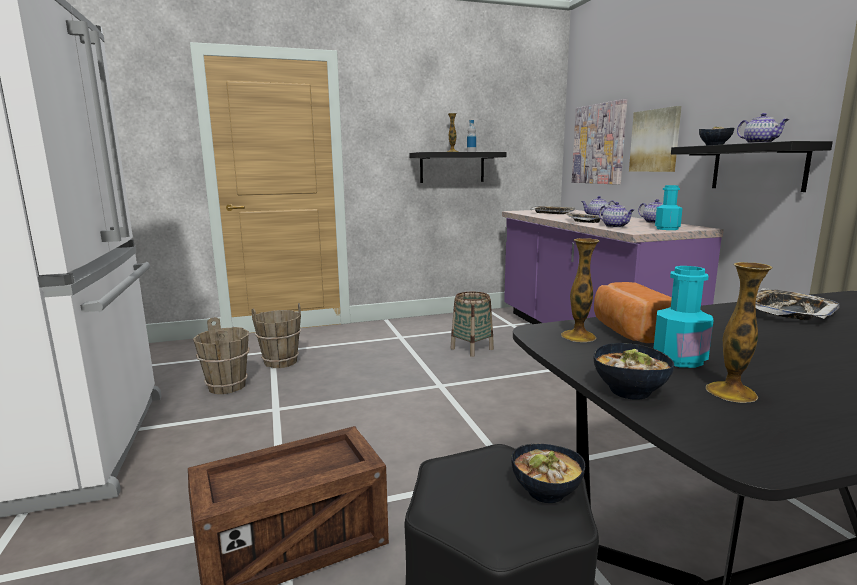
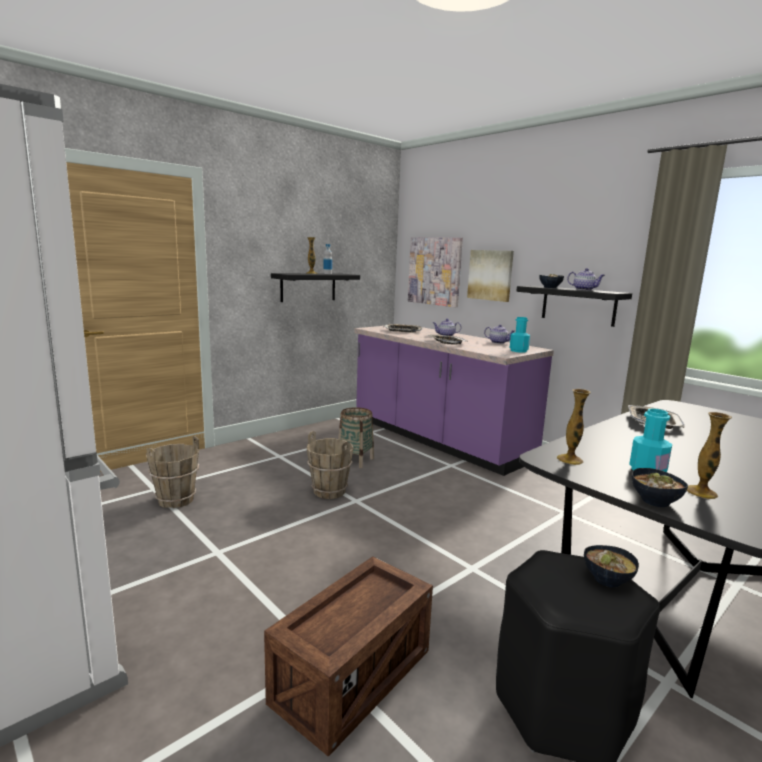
camera: 25 degrees left, 0 degrees up
(227, 386) = (139, 537): brown bucket -> brown bucket (329, 491)
(615, 226) = (479, 349): teapot -> none
(628, 332) = (592, 451): bread -> none

